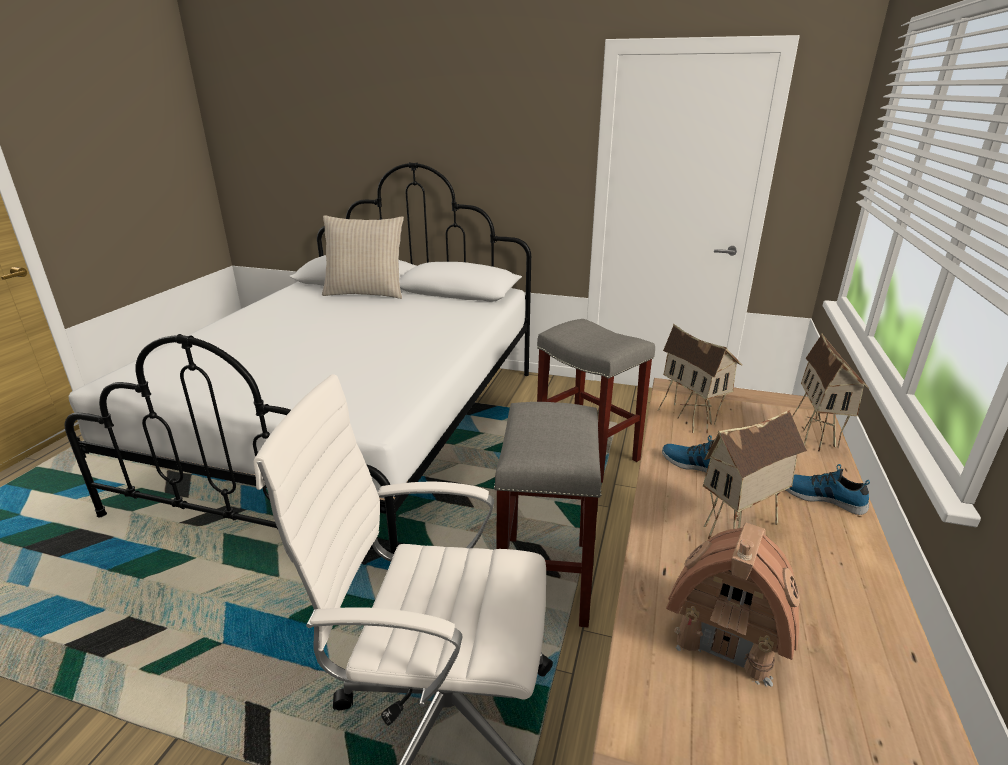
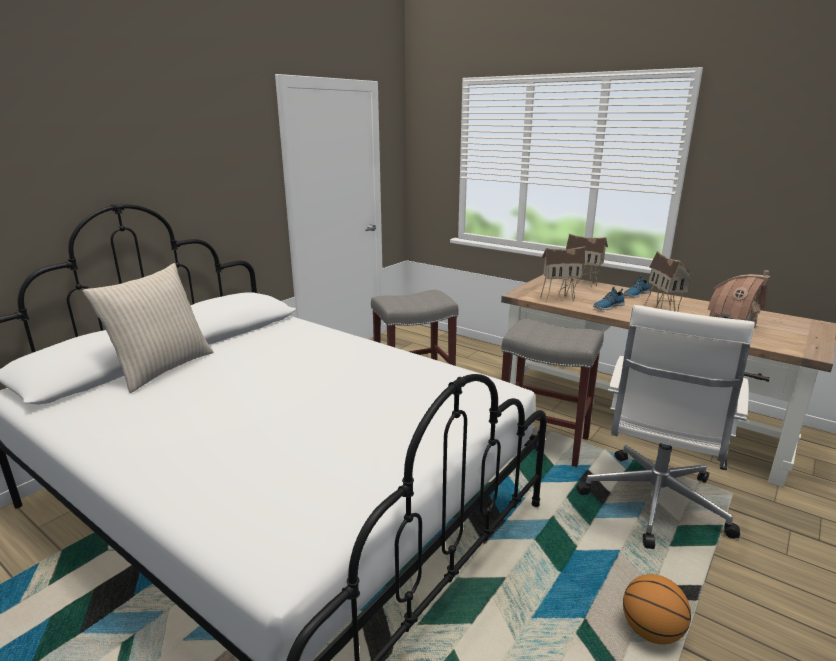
camera: 70 degrees left, 5 degrees down
(201, 706) = (651, 631): none -> basketball

